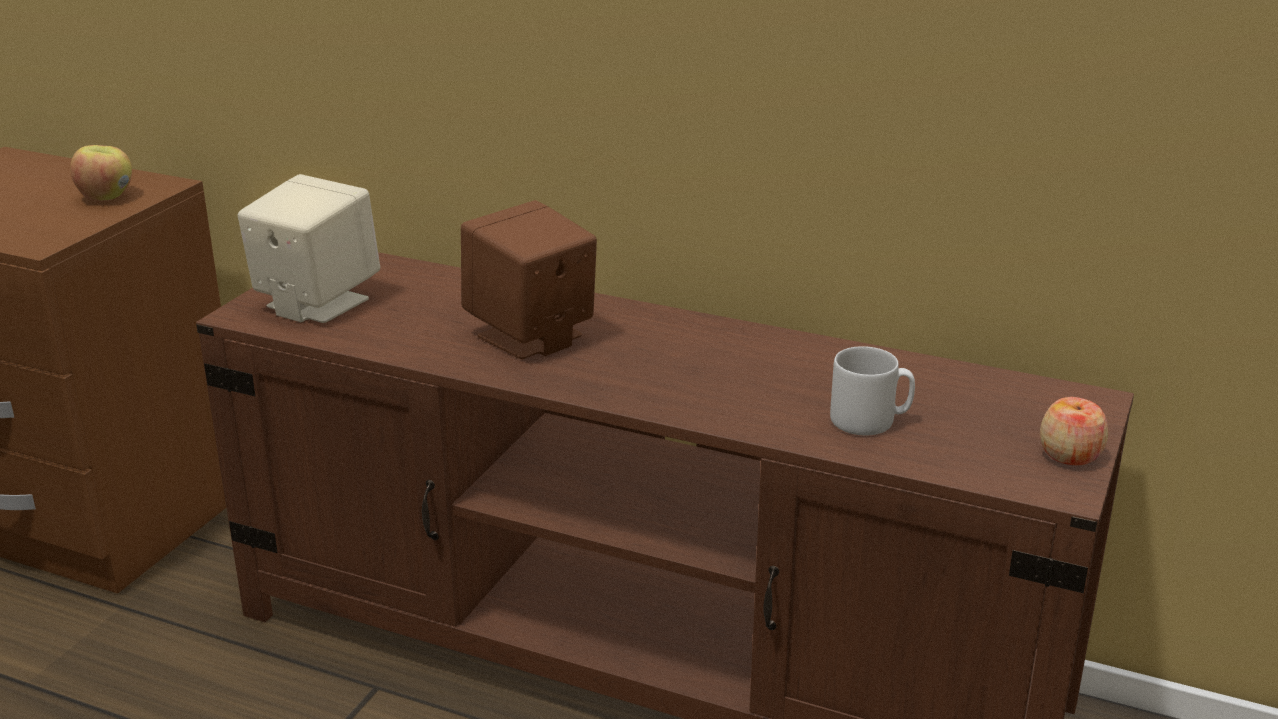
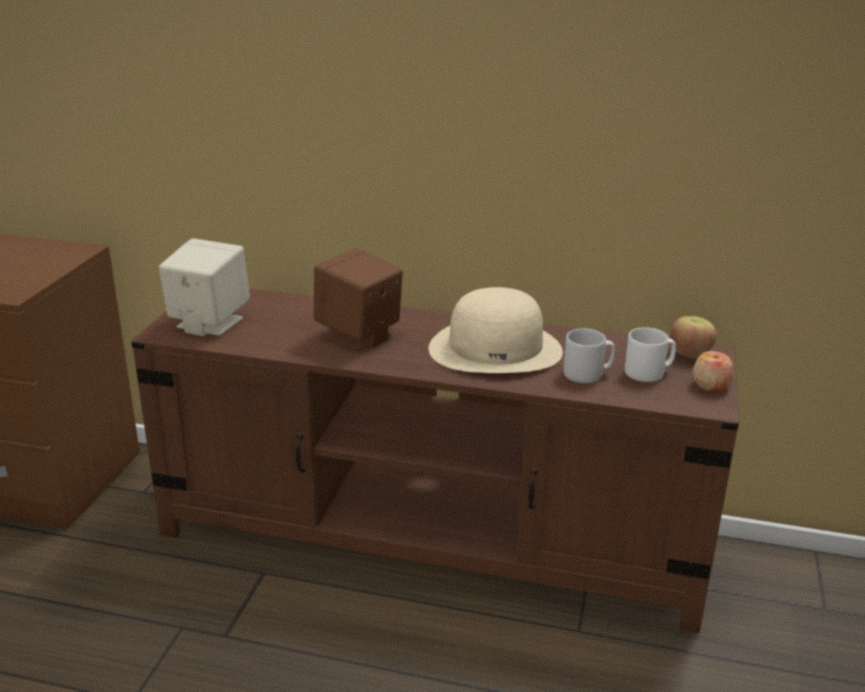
camera: 10 degrees left, 0 degrees up
(106, 197) = (46, 260): apple -> apple (690, 354)
(736, 370) = (496, 348): none -> beige hat
(972, 426) = (649, 373): none -> white mug

